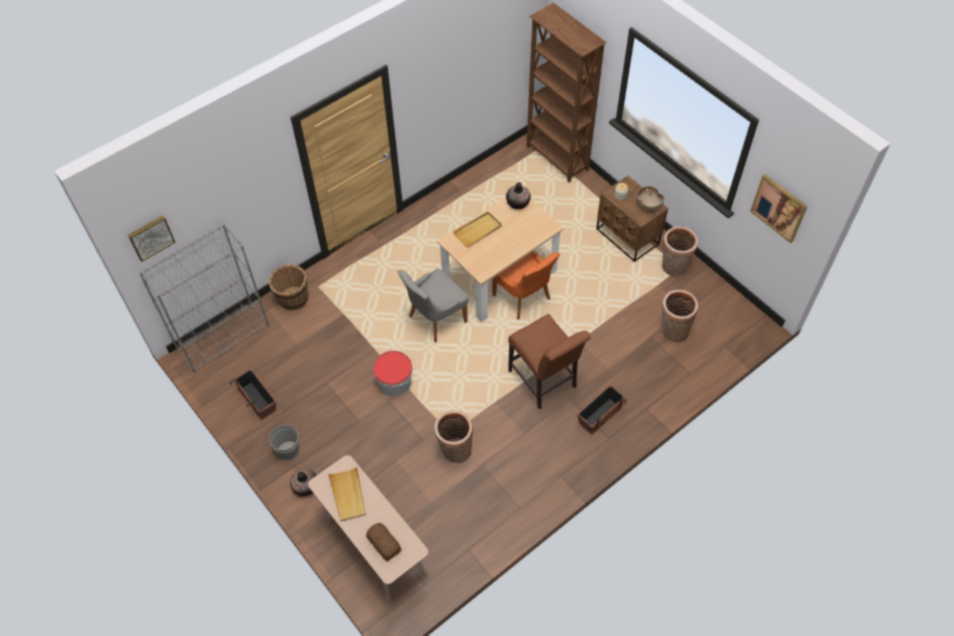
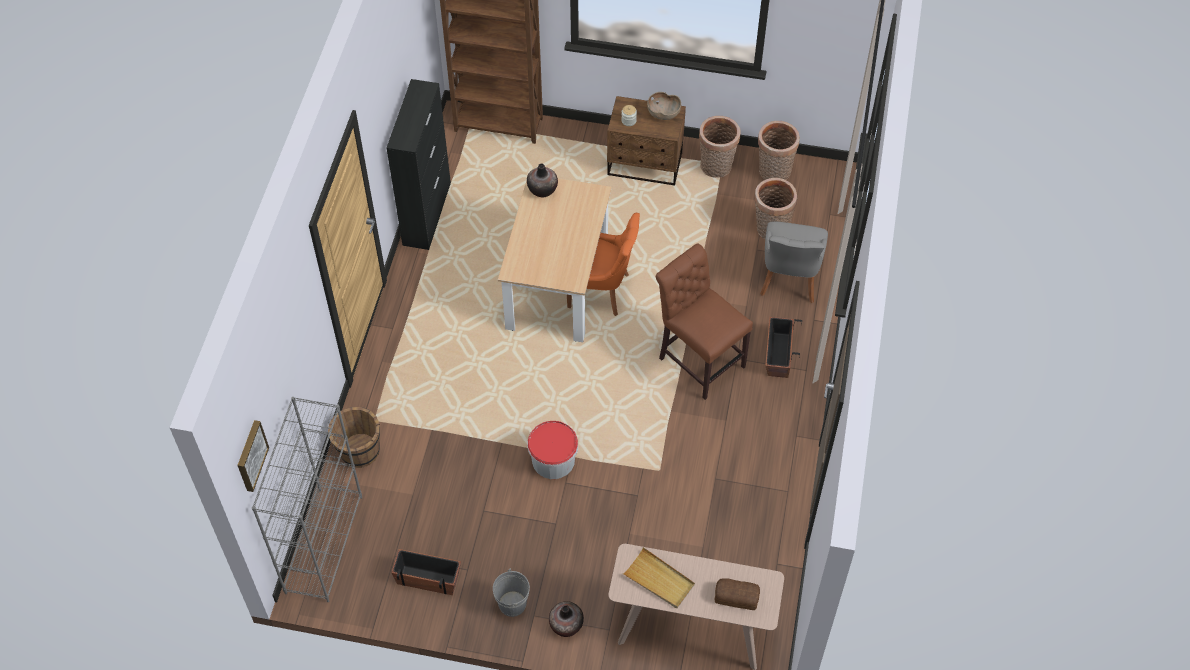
camera: 40 degrees left, 0 degrees up
(435, 319) = (534, 371): grey chair -> grey chair (789, 281)
(455, 451) = (677, 484): basket -> basket (773, 173)
(463, 185) = (427, 213): none -> black cabinet
(478, 231) = (529, 242): beige tray -> none
(544, 382) = (698, 359): brown chair -> brown chair turned 150 degrees counterclockwise
(779, 208) = (825, 38): picture -> none

